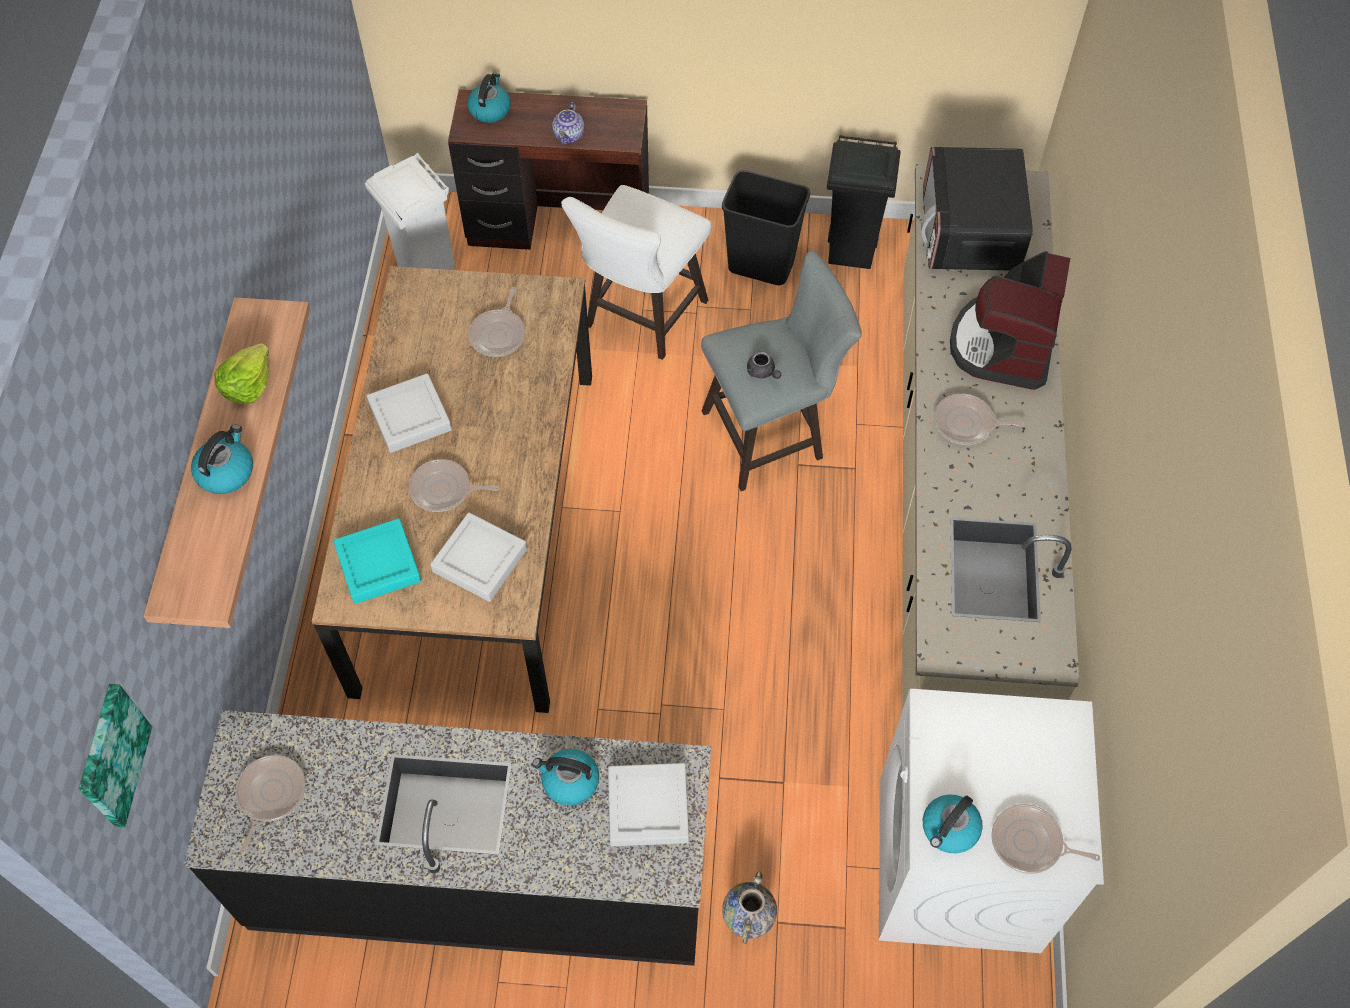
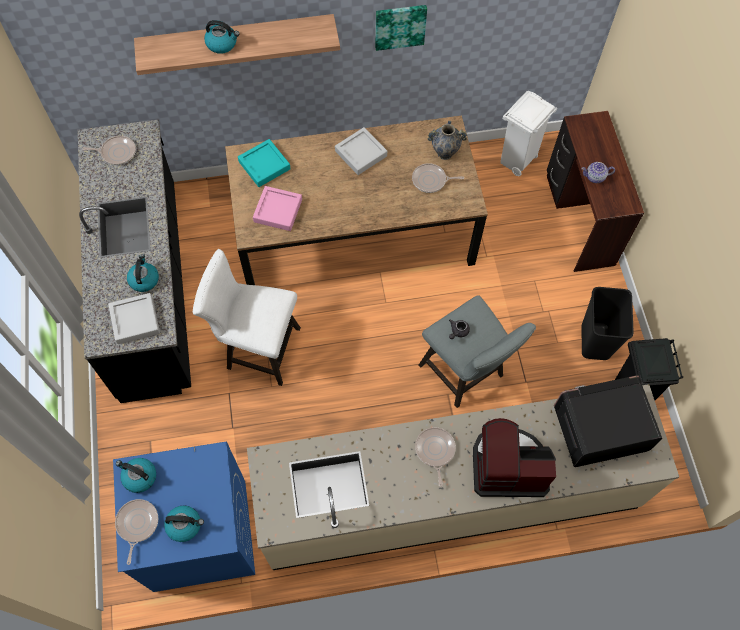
camera: 75 degrees right, 5 degrees up
(111, 756) = (65, 52): picture -> picture (400, 26)
(248, 385) = (278, 36): lettuce -> none
(444, 490) = (318, 182): frying pan -> none
(480, 560) = (278, 211): grey tray -> pink tray
(490, 109) = (598, 130): kettle -> kettle (185, 525)
(640, 319) = (526, 281): white stool -> white stool (257, 348)
(748, 921) = (148, 425): vase -> vase (444, 153)
(959, 865) = (199, 536): white washing machine -> blue washing machine

